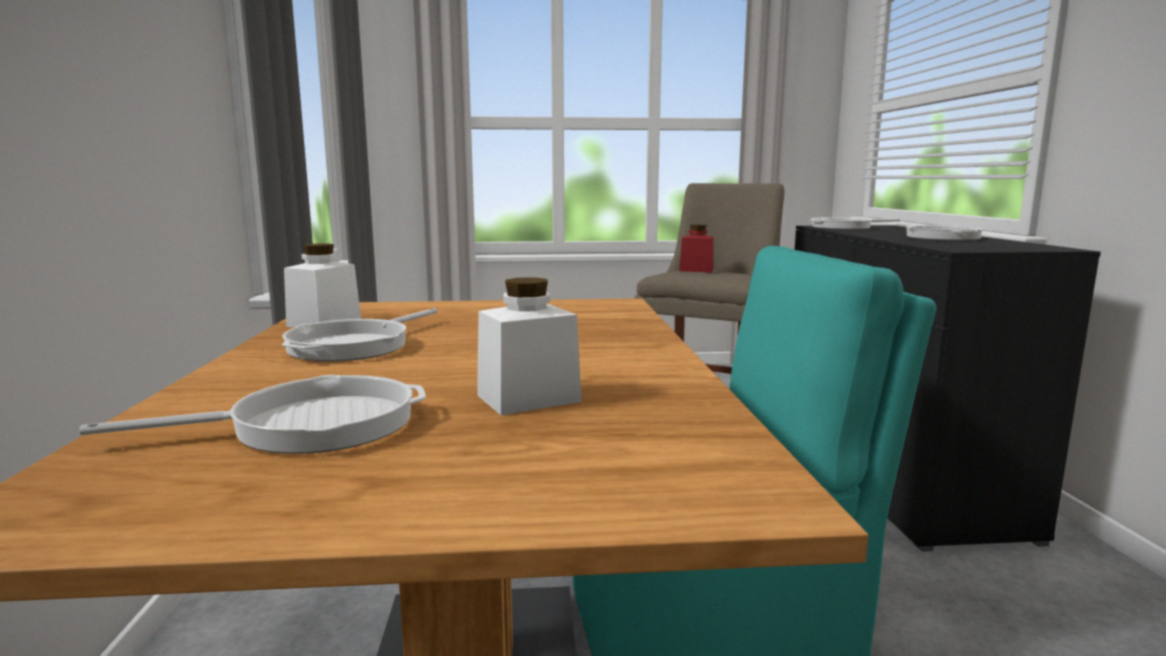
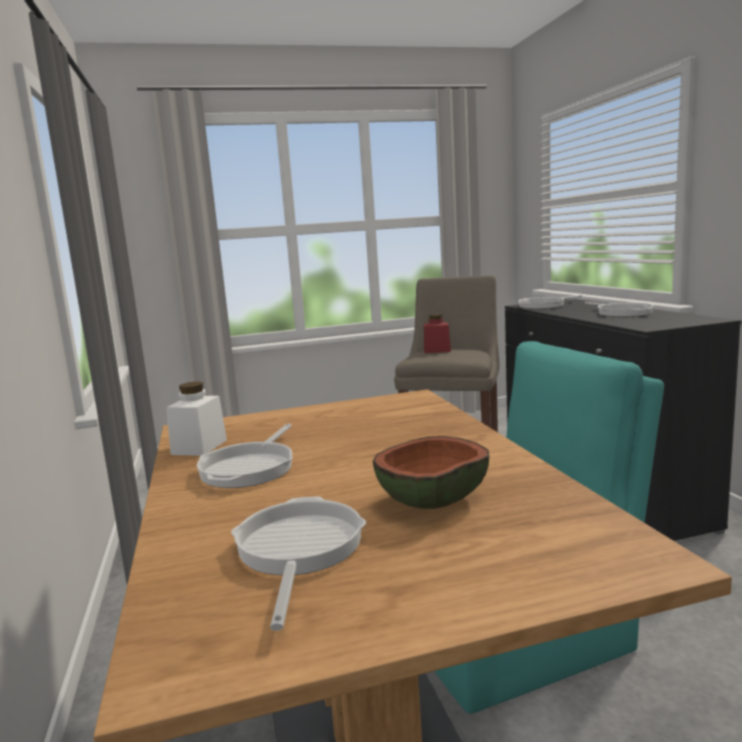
camera: 10 degrees left, 0 degrees up
(310, 425) = (298, 550): frying pan -> frying pan turned 60 degrees counterclockwise
(528, 398) = (433, 501): white jar -> bowl

